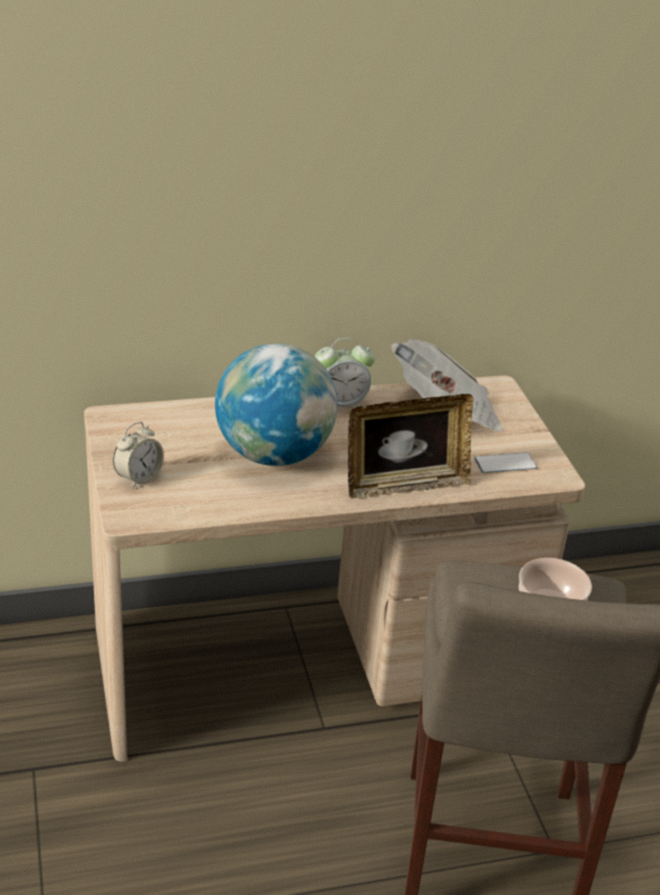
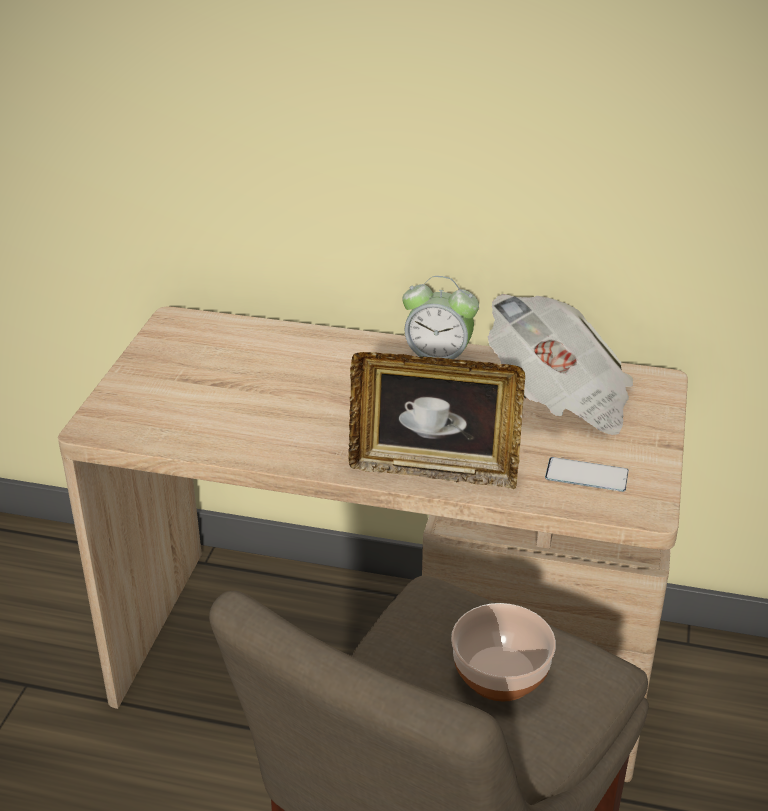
camera: 30 degrees right, 0 degrees up
(138, 478) = (144, 389): alarm clock -> none
(274, 454) = (311, 398): globe -> none

